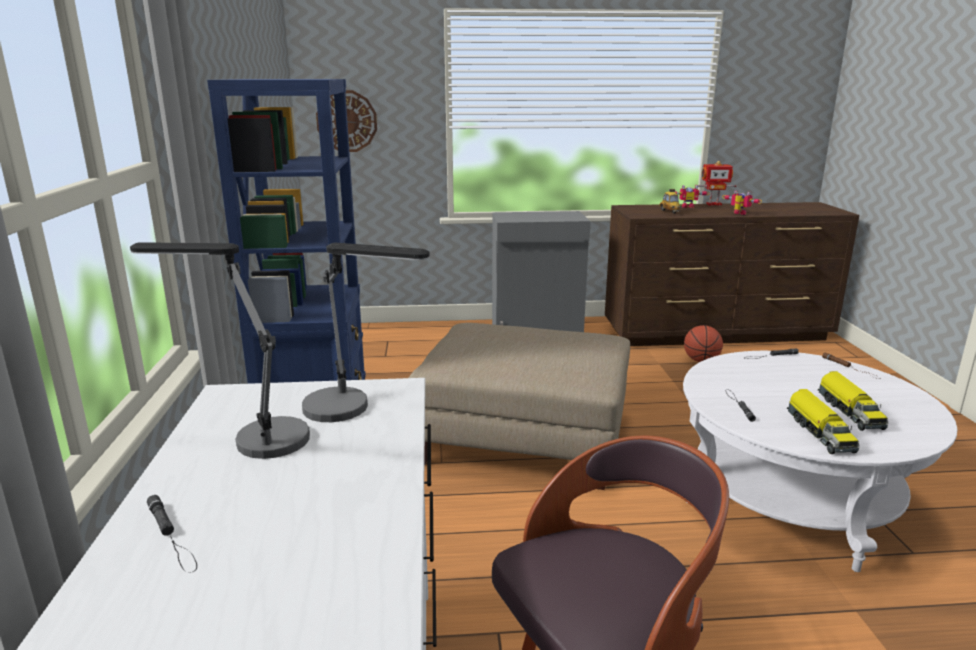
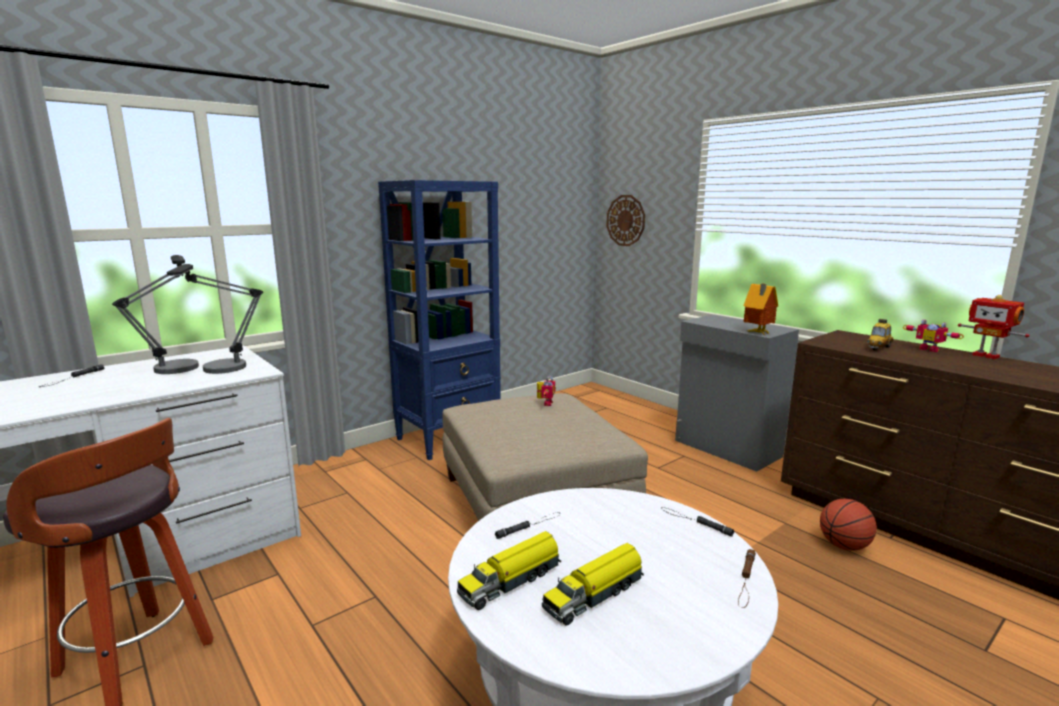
camera: 55 degrees right, 5 degrees down
(573, 219) = (757, 333): none -> toy house
(738, 214) = (970, 370): toy robot -> toy robot (545, 403)

